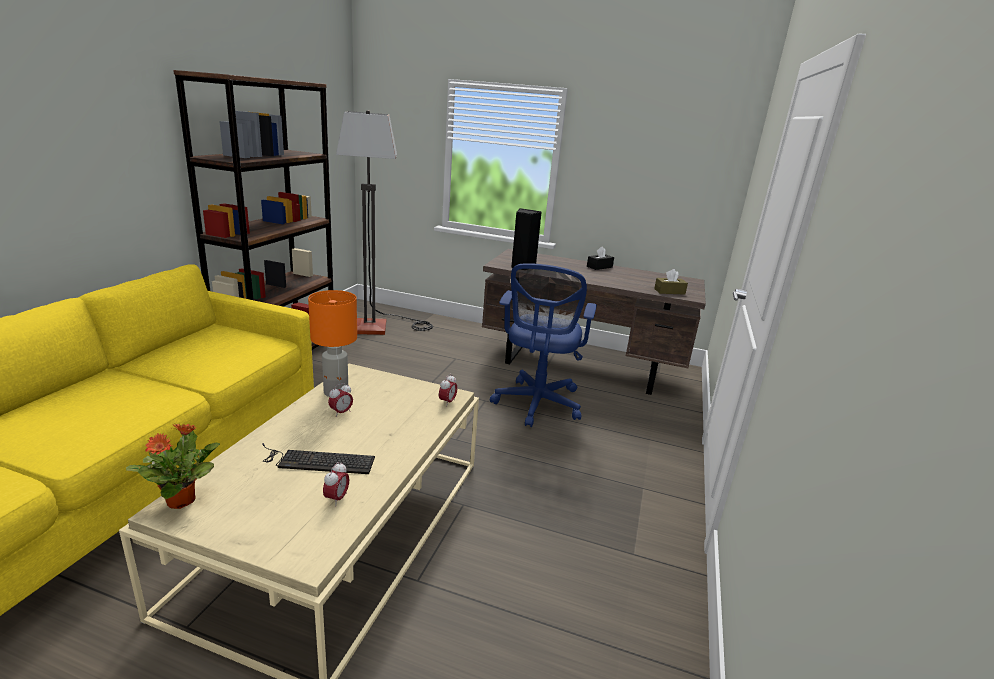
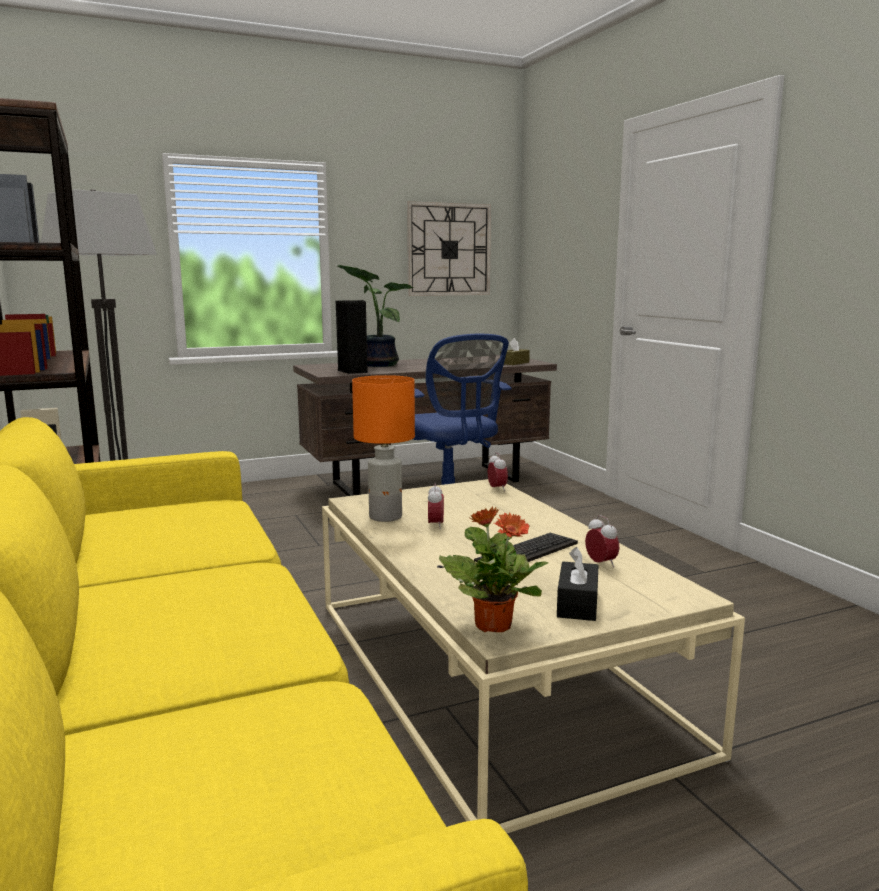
camera: 40 degrees left, 10 degrees down
(559, 263) = (376, 364): none -> potted plant
(599, 267) = (415, 361): black tissue box -> black tissue box (577, 604)
(669, 172) = (449, 249): none -> wall clock

